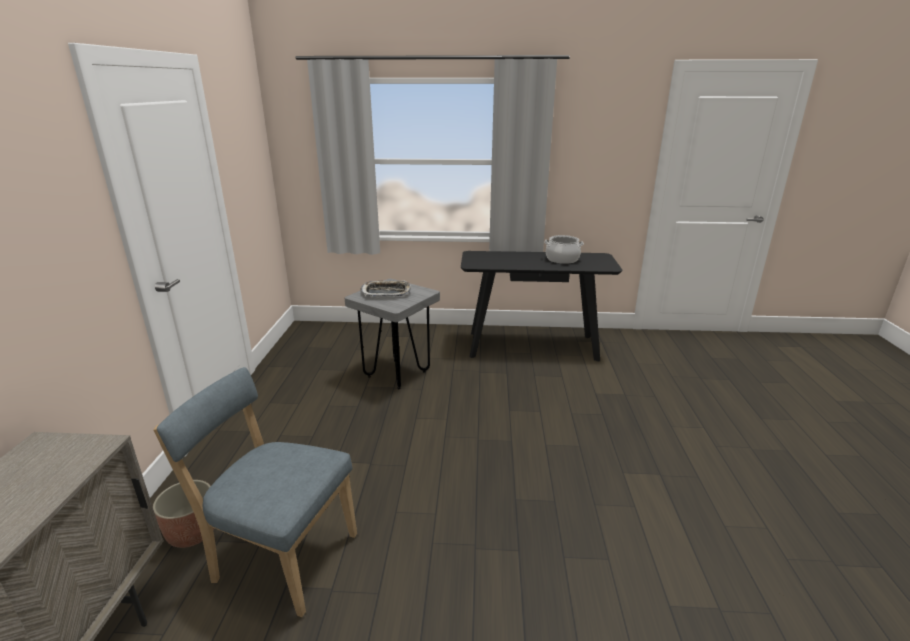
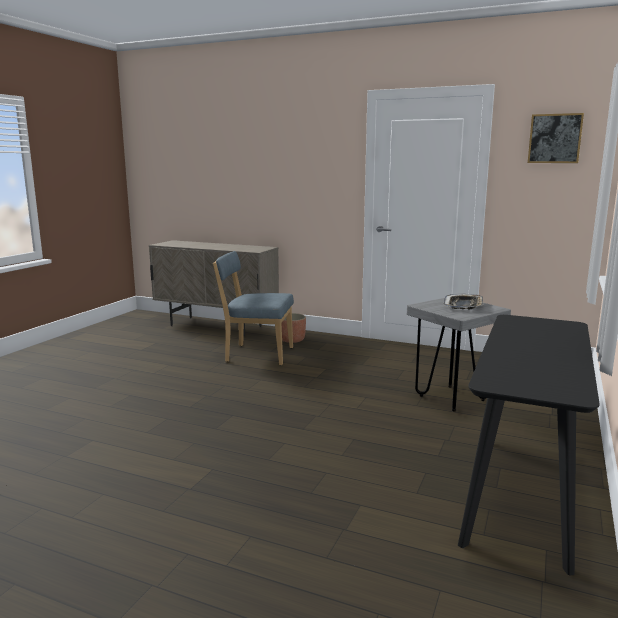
camera: 110 degrees right, 10 degrees down
(241, 122) = (555, 138): none -> picture
(281, 556) = (256, 354): blue chair -> blue chair turned 120 degrees counterclockwise
(562, 259) = (542, 363): cooking pot -> none

